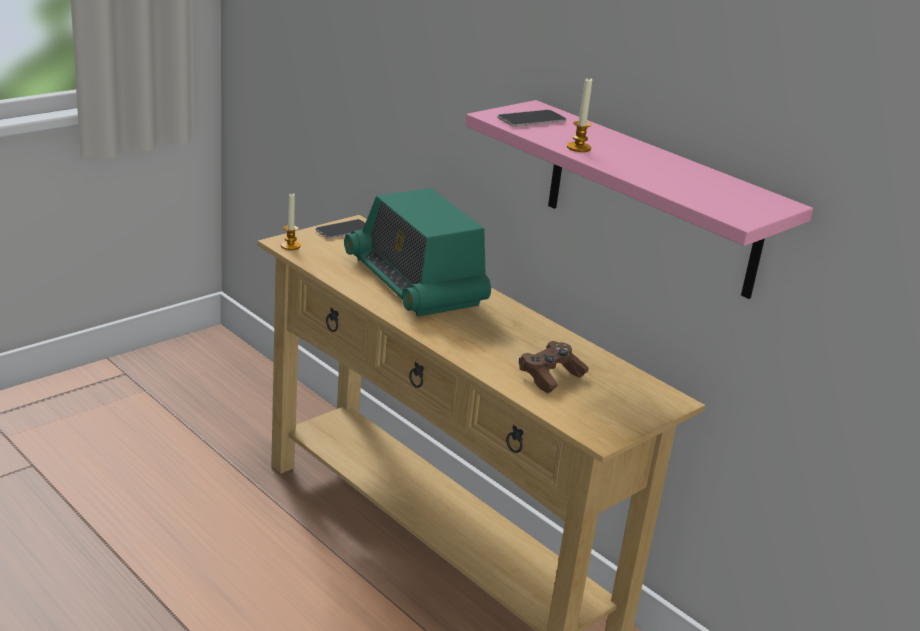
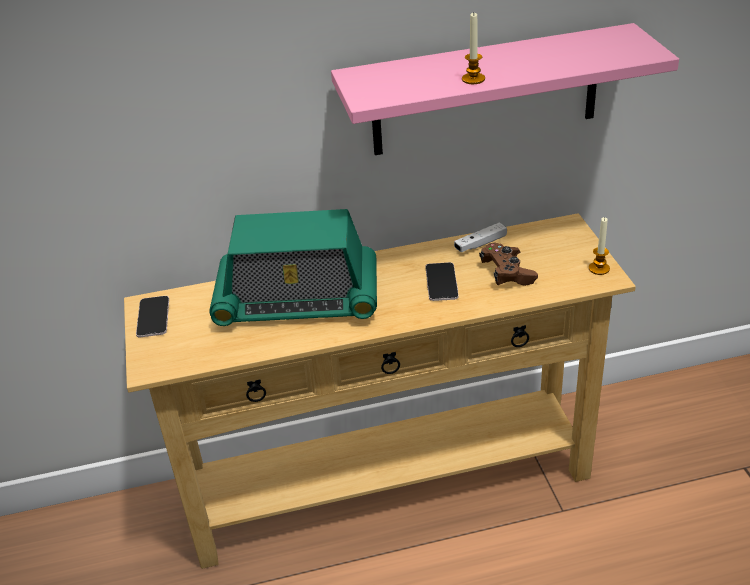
camera: 55 degrees left, 10 degrees up
(290, 246) = (161, 365): candle -> candle (599, 268)
(531, 120) = (389, 84): phone -> phone (441, 282)
(586, 354) = (480, 244): none -> white game controller

